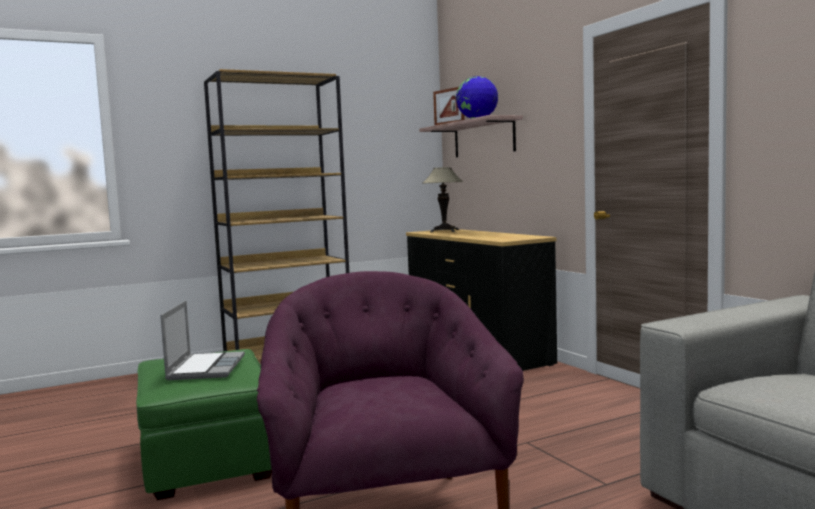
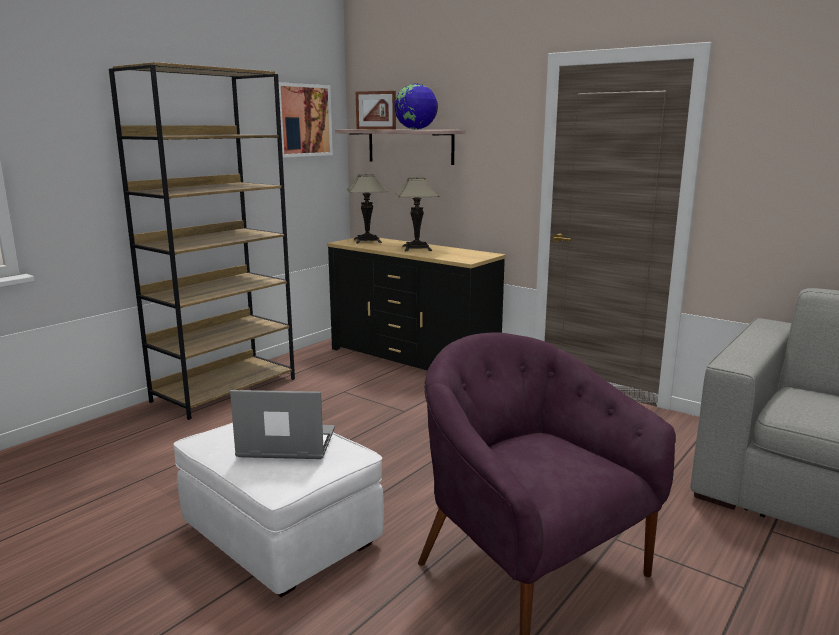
camera: 25 degrees left, 10 degrees up
(205, 368) = (285, 444): laptop -> laptop turned 60 degrees counterclockwise
(208, 460) = (280, 537): green ottoman -> white ottoman
(391, 122) = (303, 120): none -> picture
(476, 234) = (416, 248): none -> table lamp

